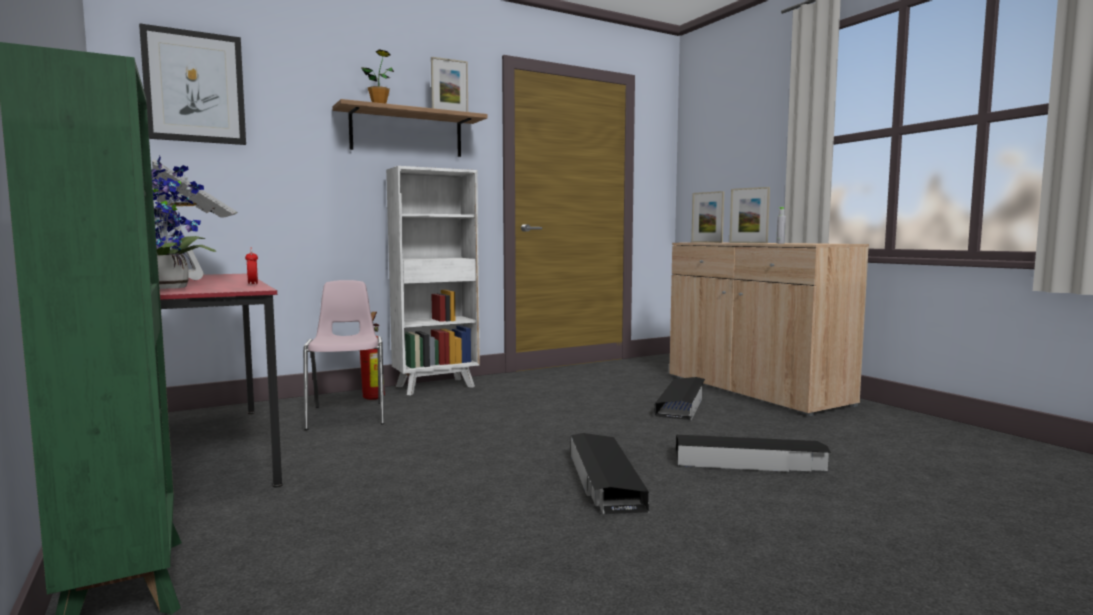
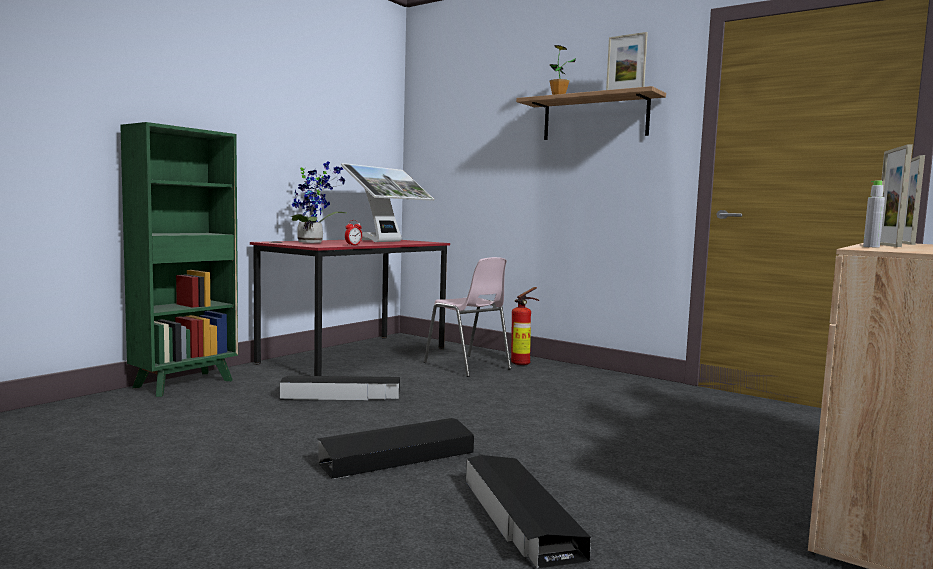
camera: 65 degrees right, 0 degrees up
(194, 87) = (450, 106): picture -> none
(348, 415) = (467, 366): pink chair -> pink chair turned 90 degrees clockwise
(437, 386) = (585, 372): white bookcase -> none
(682, 404) = (712, 468): black storage box -> black storage box (342, 395)

